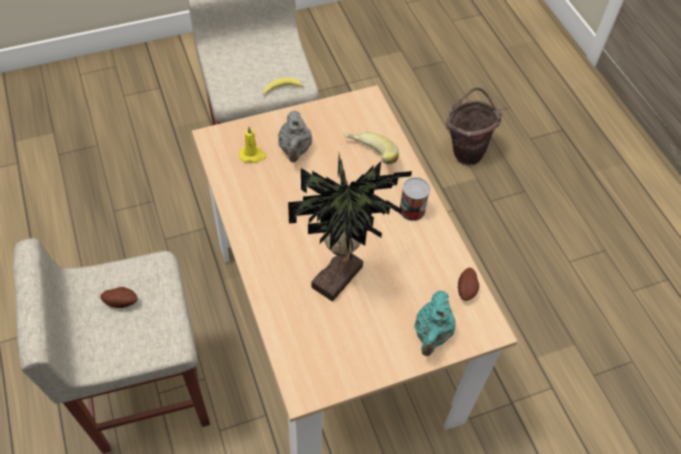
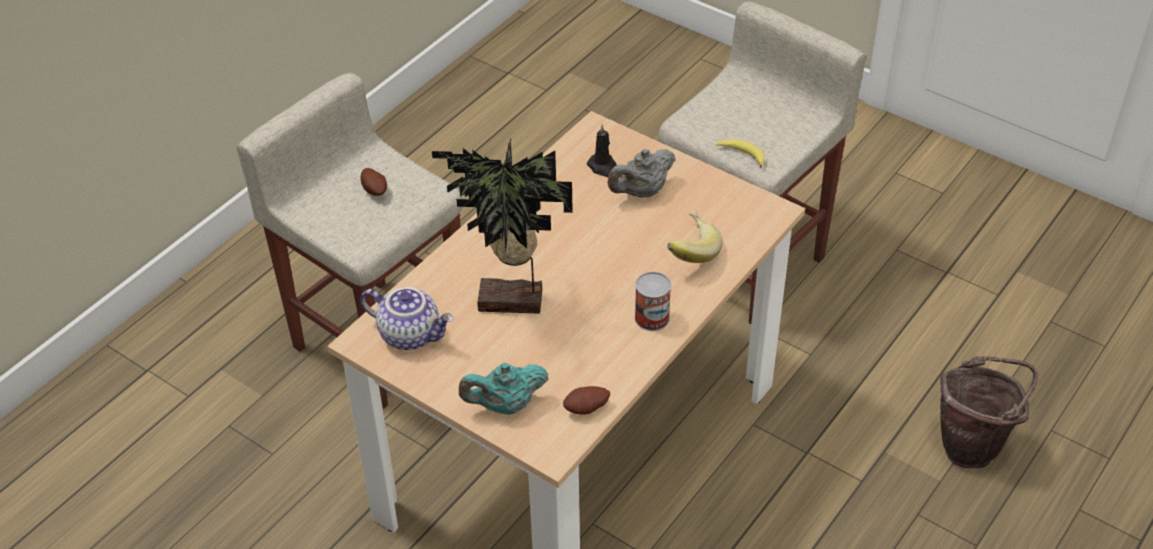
camera: 60 degrees right, 10 degrees down
(253, 155) = (602, 167): yellow candle -> black candle
(322, 355) = (411, 334): none -> teapot

